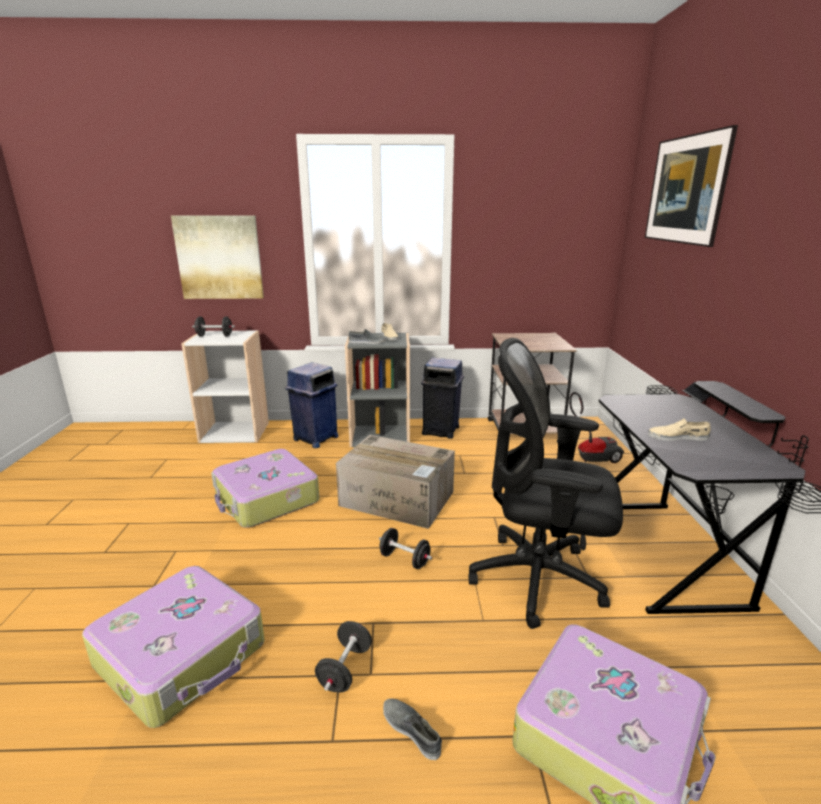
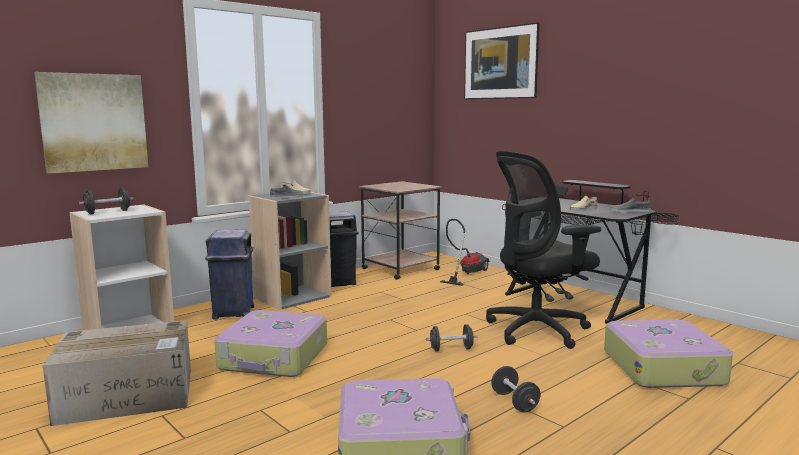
camera: 40 degrees left, 10 degrees down
(398, 499) = (384, 324): cardboard box -> cardboard box (129, 395)
(412, 730) = (590, 404): grey shoe -> grey shoe (630, 211)

